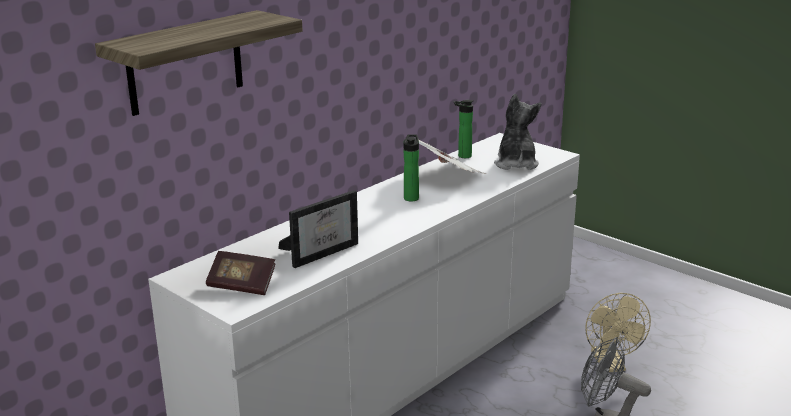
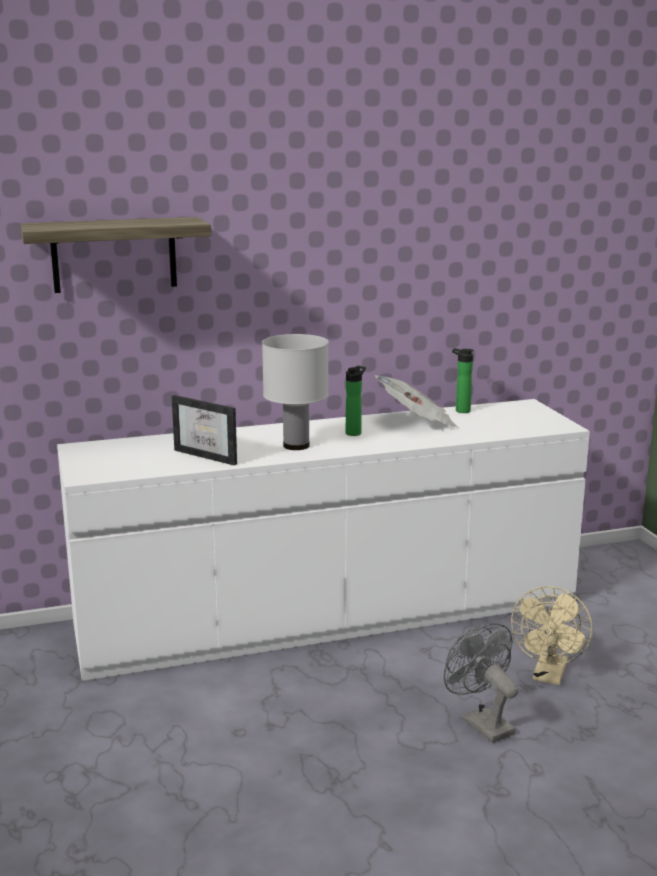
camera: 30 degrees right, 5 degrees down
(242, 285) = (113, 463): book -> none
(322, 252) = (211, 455): picture frame -> picture frame turned 45 degrees clockwise
(381, 222) = (296, 445): none -> white table lamp
(515, 164) = (504, 426): plush toy -> none

